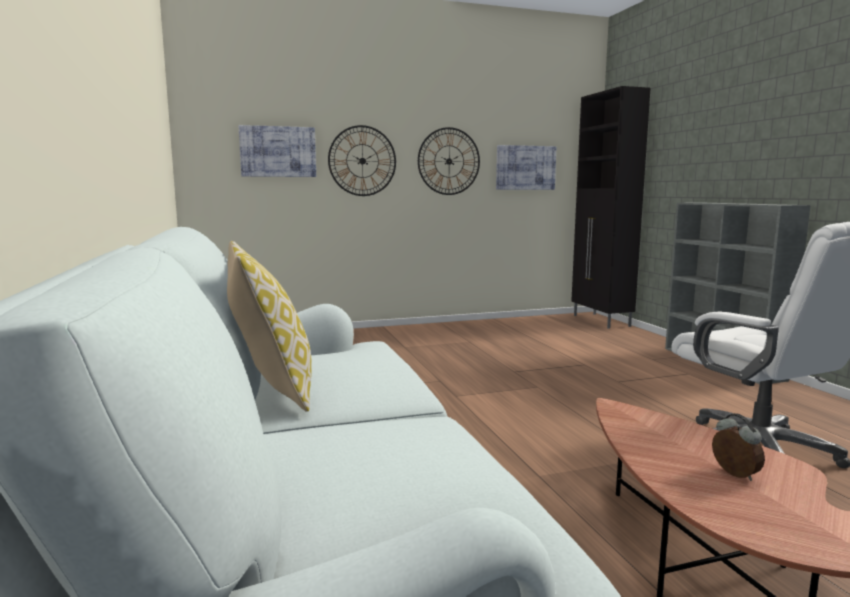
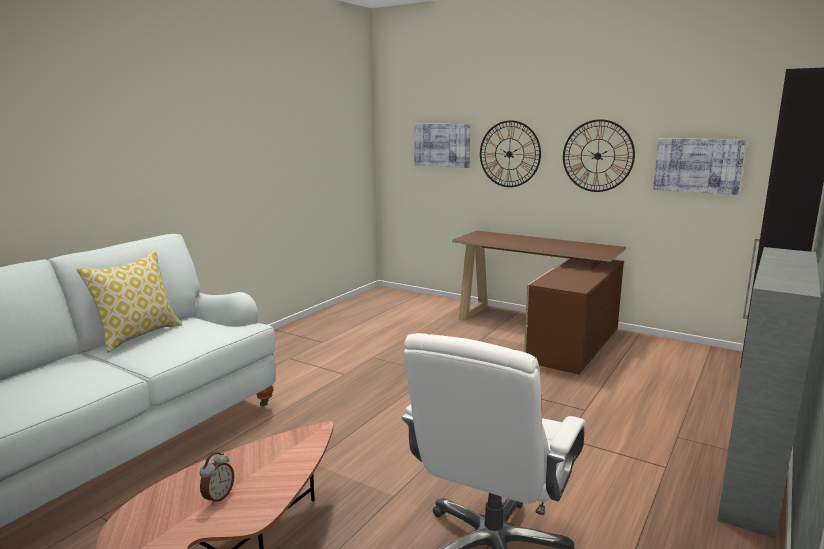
camera: 50 degrees right, 5 degrees up
(436, 334) = (540, 332): none -> brown desk

